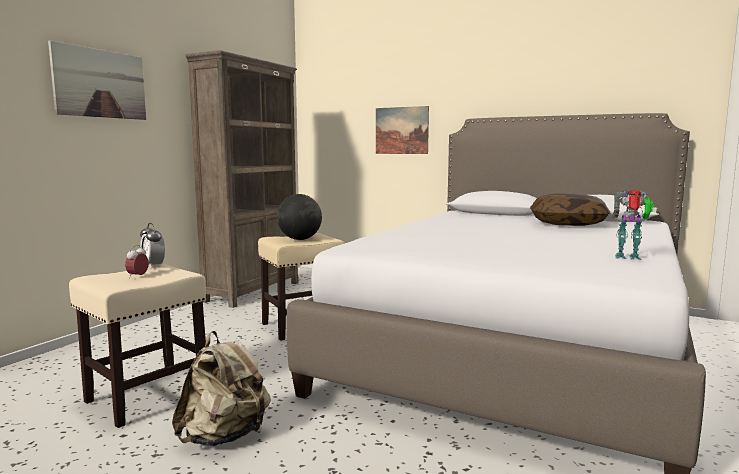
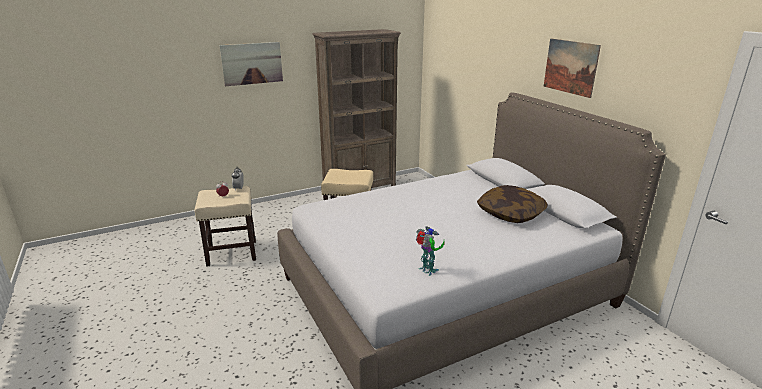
camera: 35 degrees right, 15 degrees up
(224, 436) = (235, 287): beige backpack -> none
(300, 239) = (345, 177): globe -> none
(401, 130) = (477, 87): picture -> picture (570, 67)

